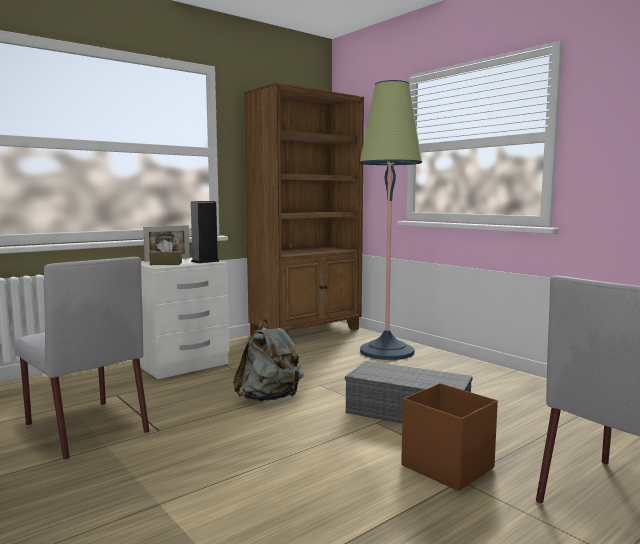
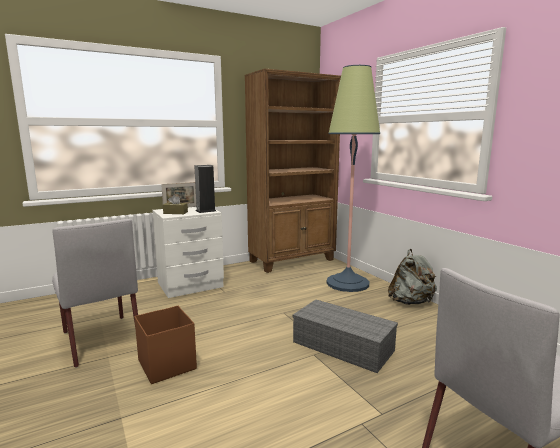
camera: 10 degrees right, 5 degrees up
(269, 398) = (240, 323): grey backpack -> grey backpack (410, 302)
(446, 466) = (355, 406): brown storage box -> brown storage box (167, 364)

